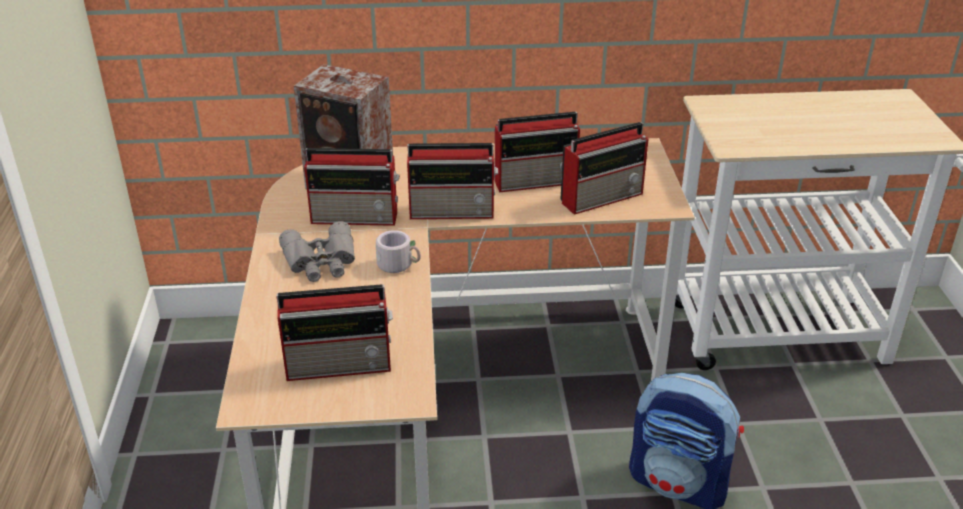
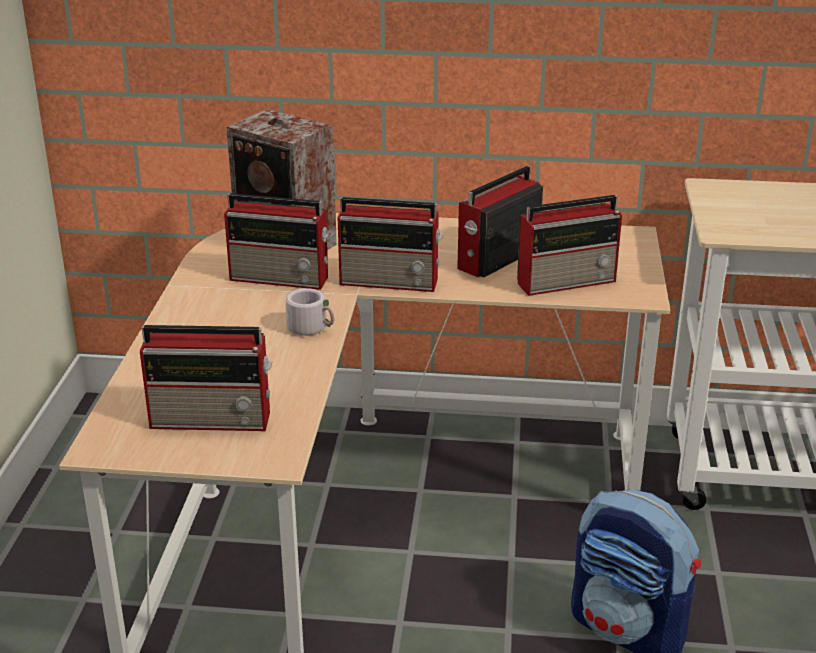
camera: 10 degrees right, 5 degrees down
(321, 261) = (228, 317): grey binoculars -> none
(537, 181) = (497, 259): radio -> radio turned 135 degrees clockwise

